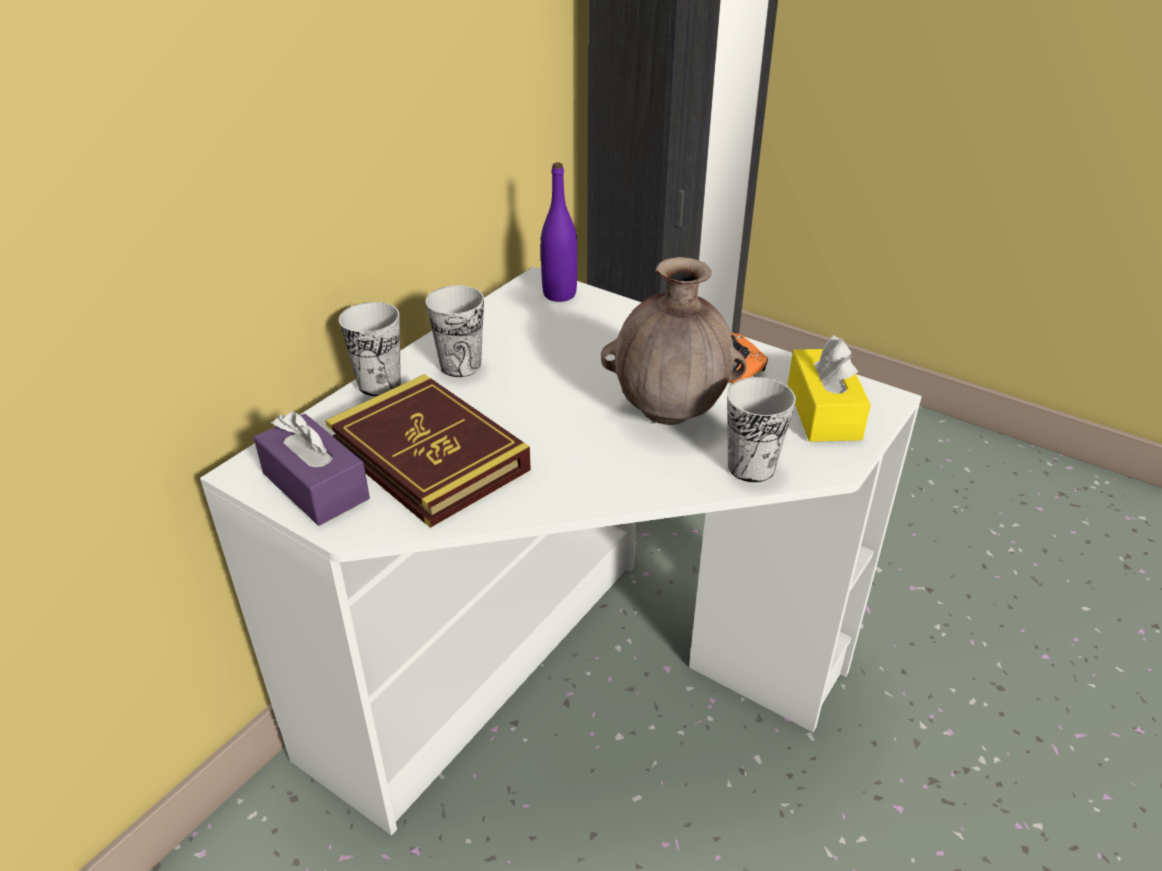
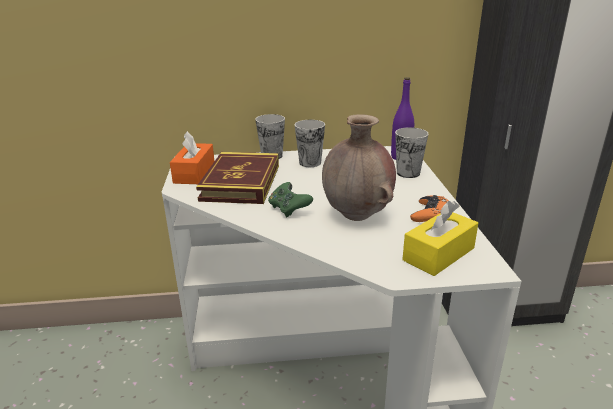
camera: 50 degrees right, 10 degrees down
(315, 486) = (194, 173): purple tissue box -> orange tissue box
(578, 456) = (289, 209): none -> green game controller
(751, 467) = (351, 252): cup -> cup (408, 173)

